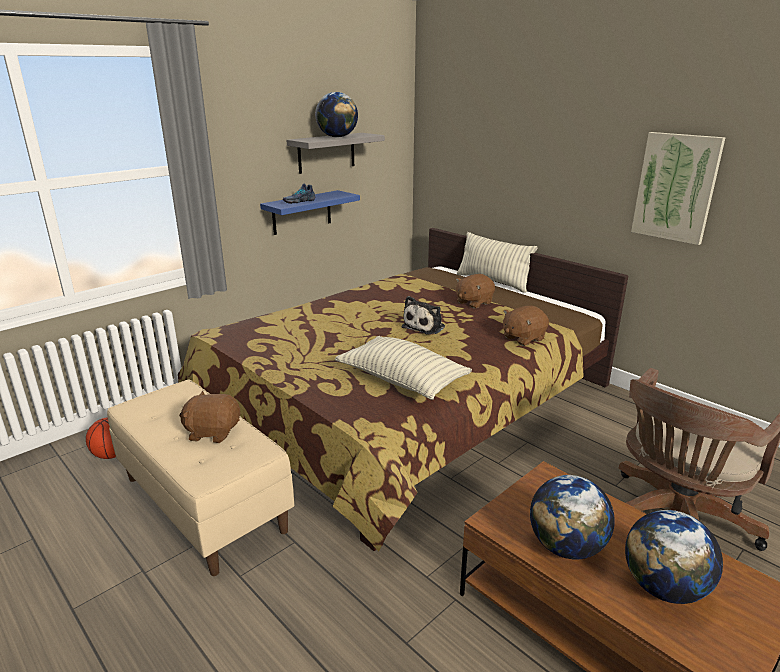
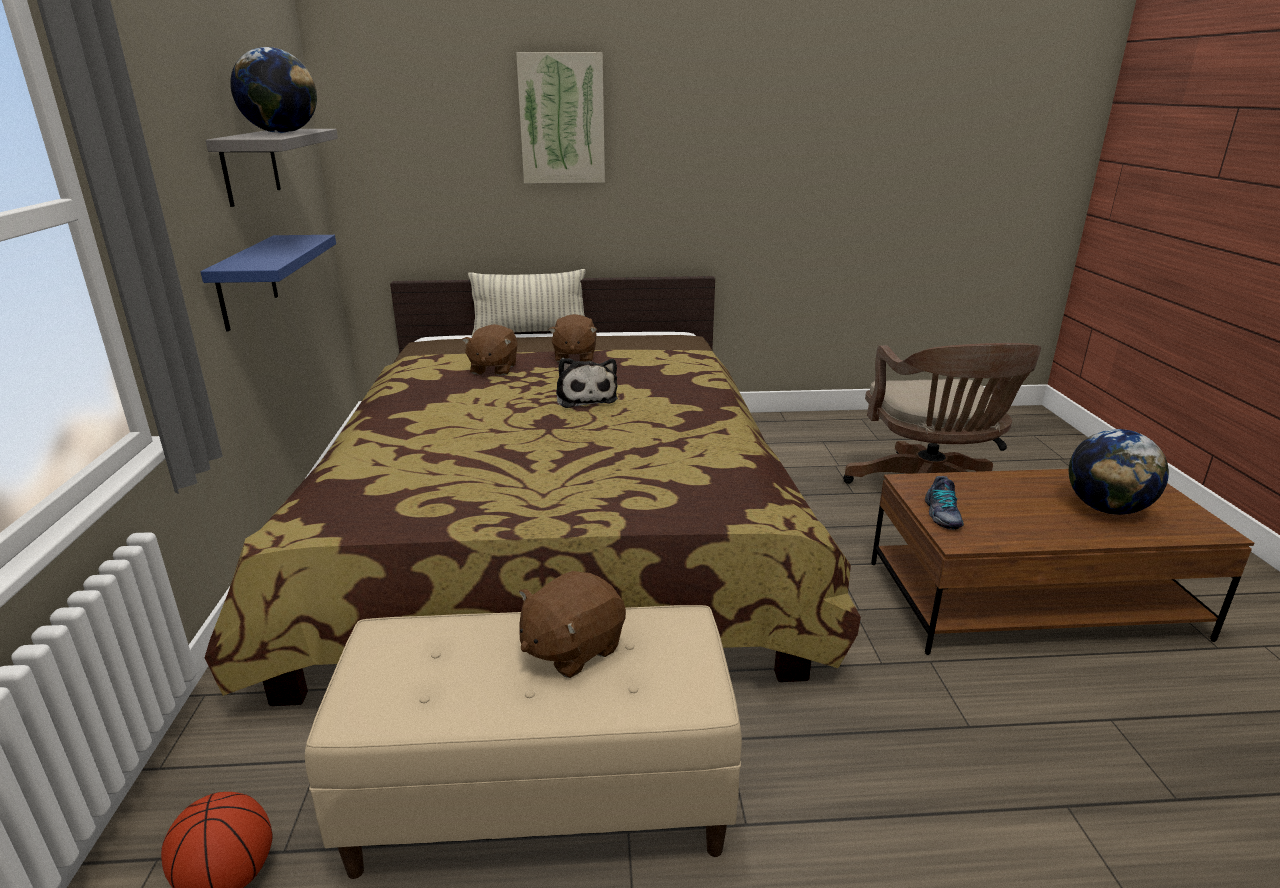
camera: 50 degrees left, 0 degrees up
(299, 201) = (267, 256): shoe -> shoe (942, 515)
(402, 380) = (694, 456): pillow -> none
(523, 338) = (697, 372): brown plush toy -> brown plush toy (493, 369)
(566, 546) = (1026, 523): globe -> none
(676, 187) = (750, 162): picture -> picture (562, 119)

